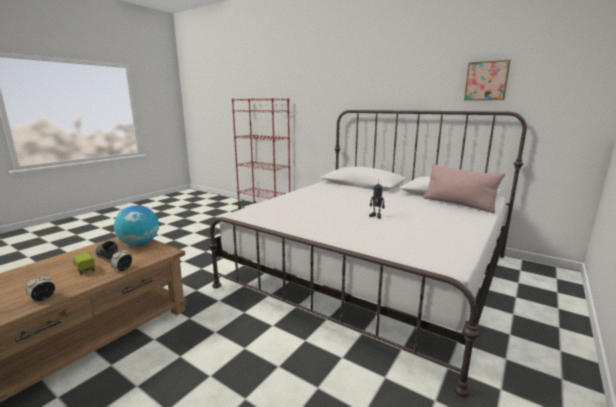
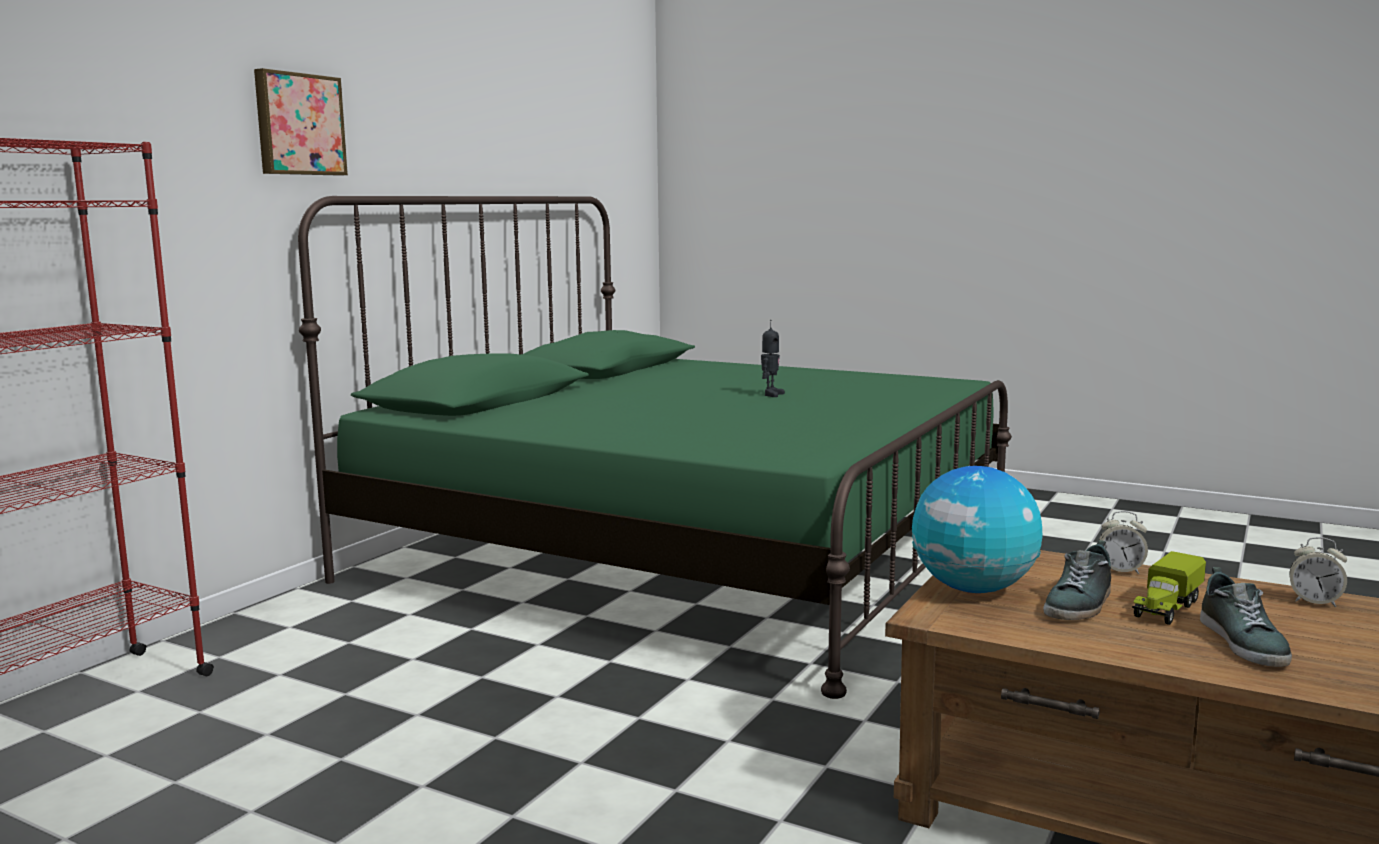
camera: 95 degrees left, 5 degrees down
(46, 272) = (1244, 642): none -> shoe
(371, 270) = (689, 549): white bed -> green bed
(458, 204) = (676, 367): pink pillow -> none
(486, 81) = (549, 137): picture -> picture (298, 124)

